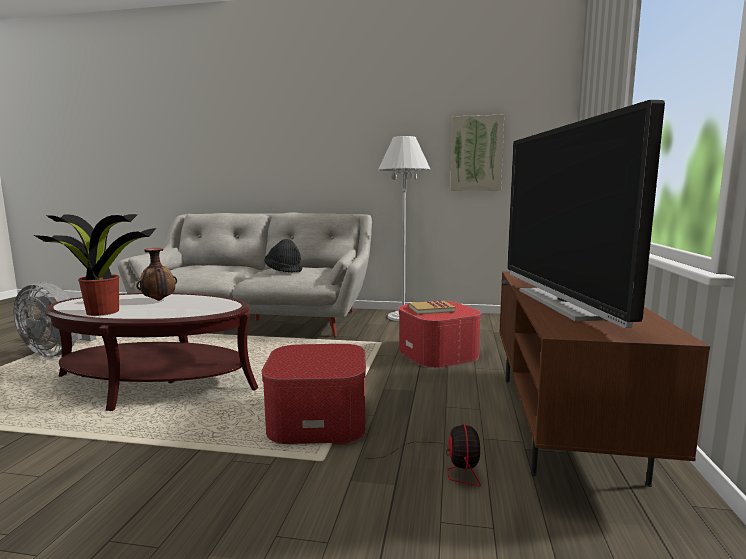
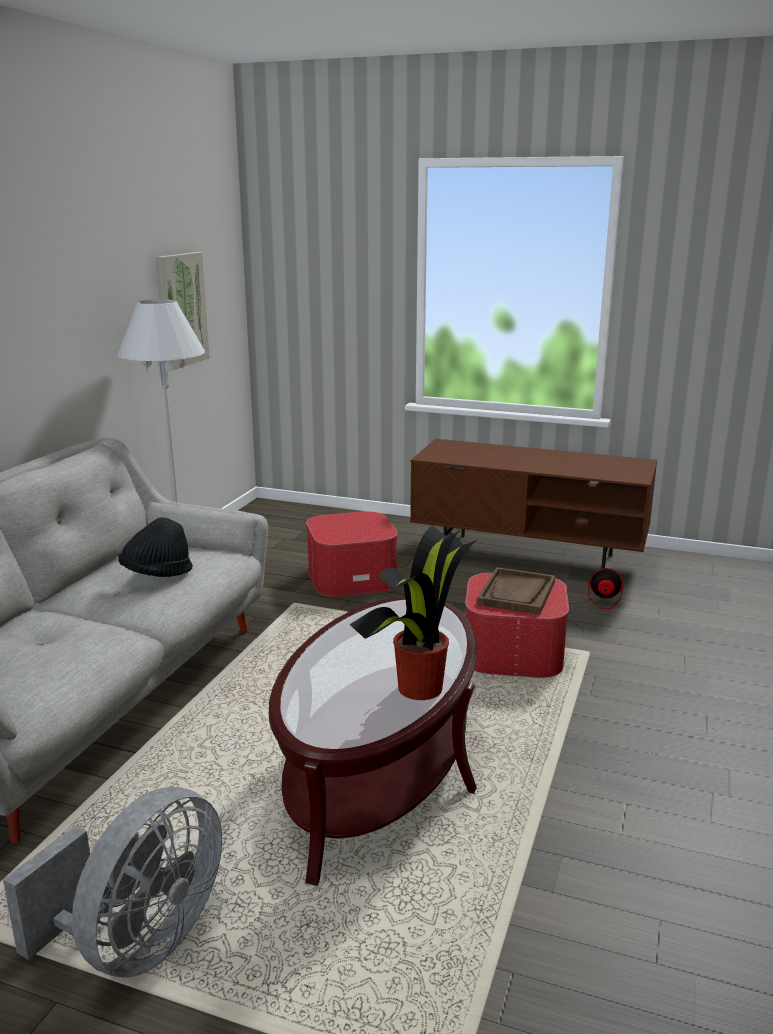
camera: 80 degrees left, 10 degrees up
(159, 300) = (353, 657): vase -> none
(317, 359) = (517, 593): none -> brown tray
(431, 309) = (349, 530): book -> none
(562, 303) = (560, 465): television -> none

